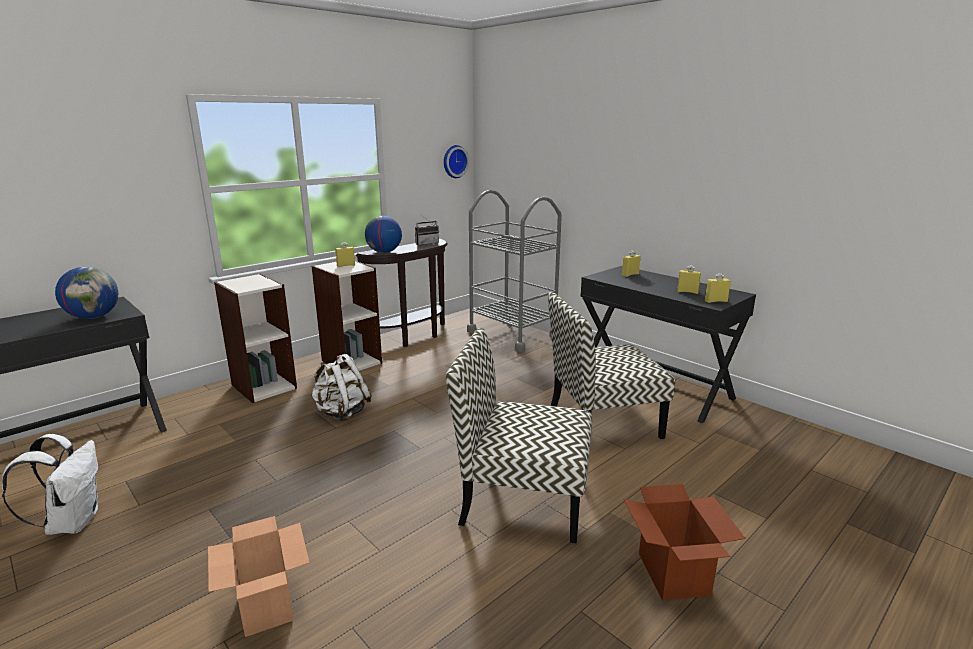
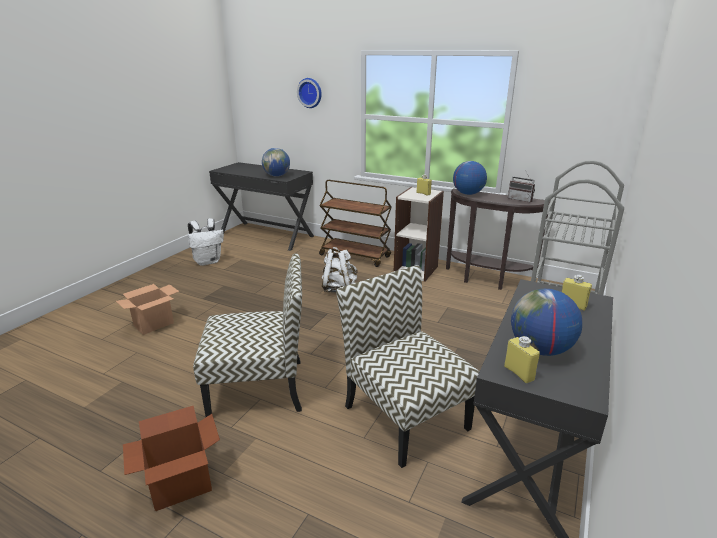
camera: 70 degrees right, 5 degrees up
(264, 386) = (355, 256): bookcase -> brown cart
(454, 161) = (608, 122): wall clock -> wall clock (310, 93)
(521, 500) = (259, 387): chair -> chair turned 90 degrees clockwise
(687, 292) = (540, 349): yellow bottle -> globe

